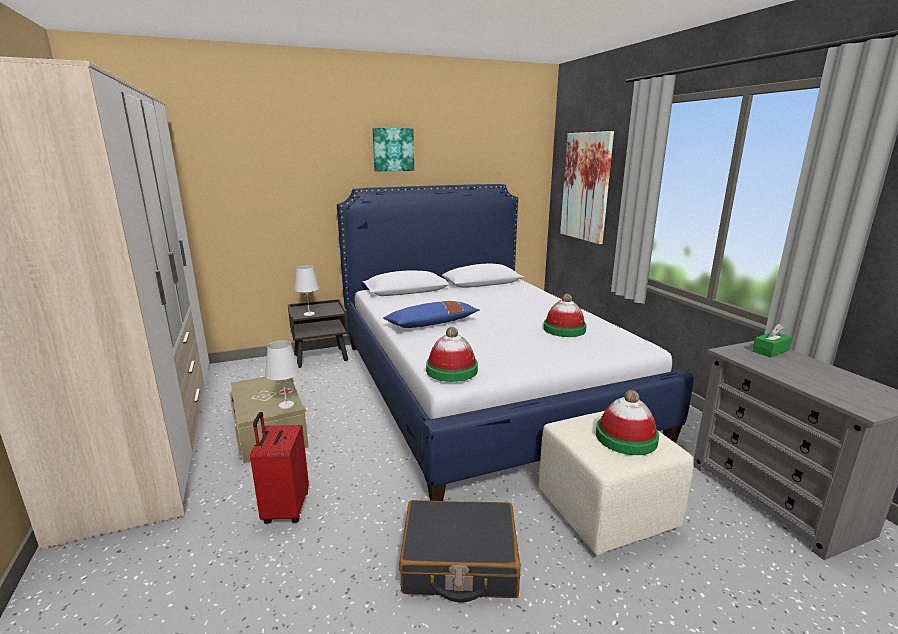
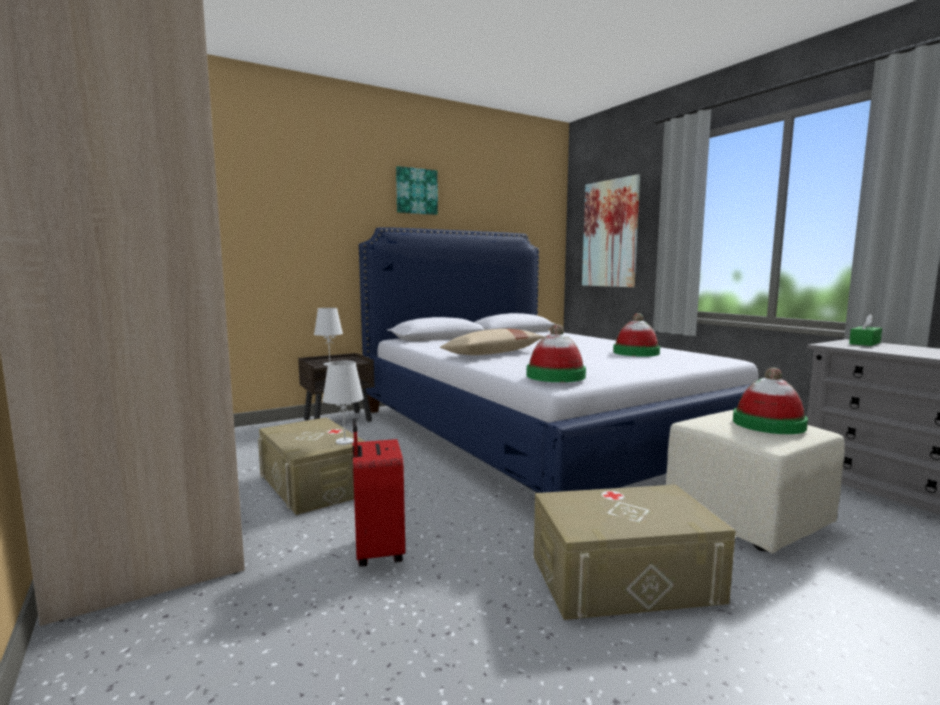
camera: 10 degrees left, 10 degrees down
(431, 324) = (493, 353): blue pillow -> beige pillow
(459, 562) = (624, 578): black suitcase -> beige storage box

